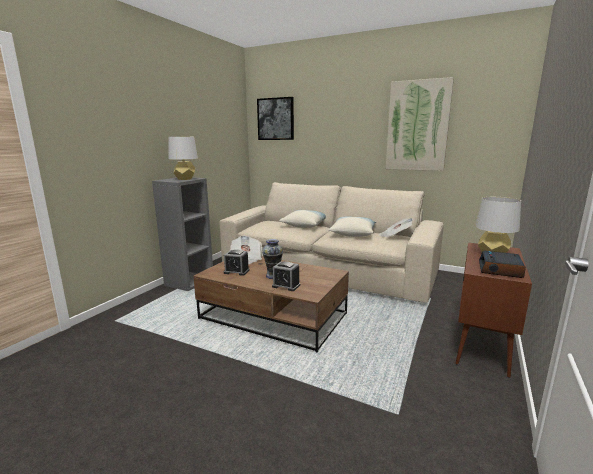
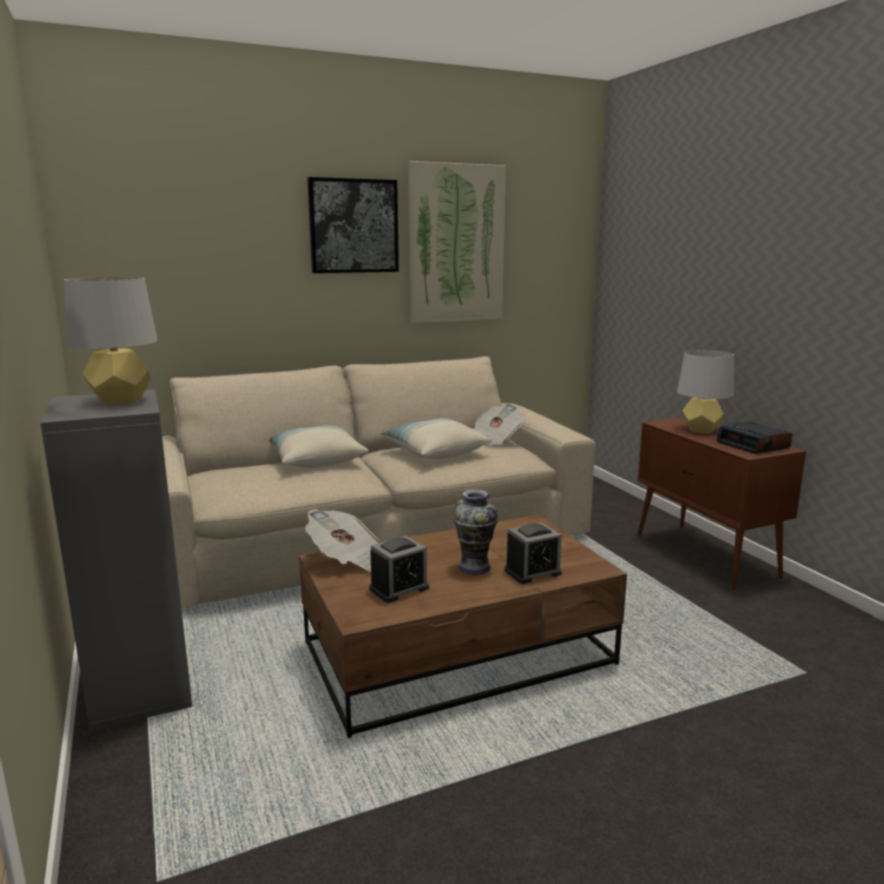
camera: 50 degrees left, 0 degrees up
(275, 119) = (143, 221): picture -> picture (353, 226)

